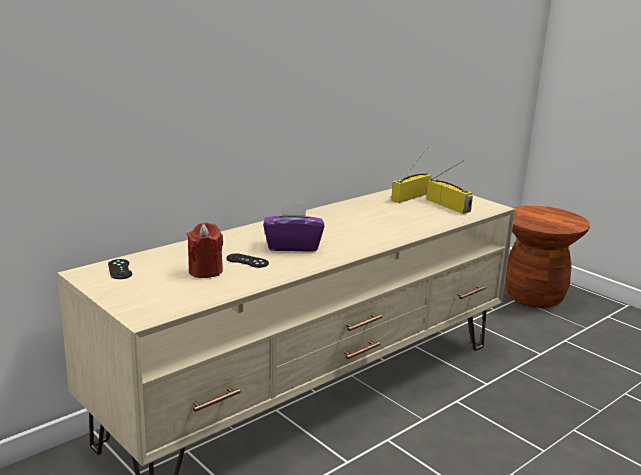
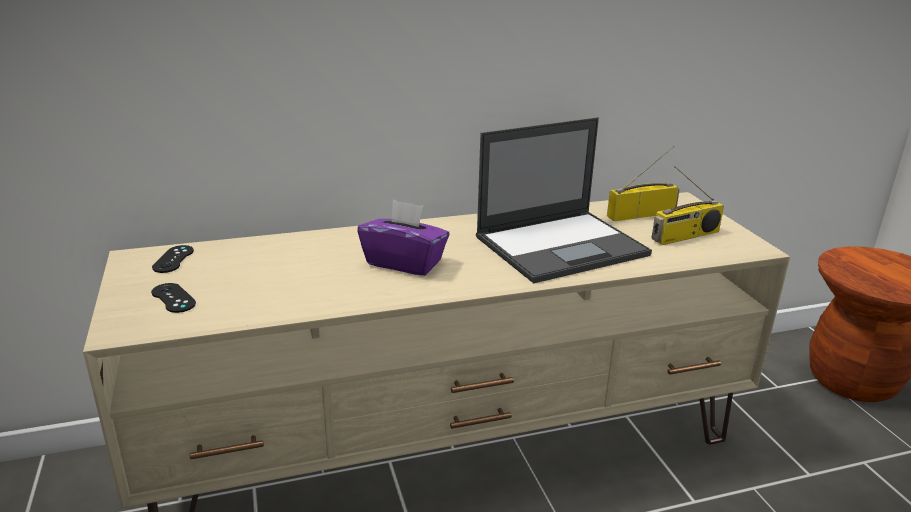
camera: 25 degrees right, 5 degrees up
(205, 271) = (260, 280): red candle -> none
(247, 261) = (325, 274): black game controller -> black game controller (173, 298)
(382, 221) = (562, 245): none -> laptop
(449, 206) = (685, 236): radio -> radio turned 75 degrees clockwise

